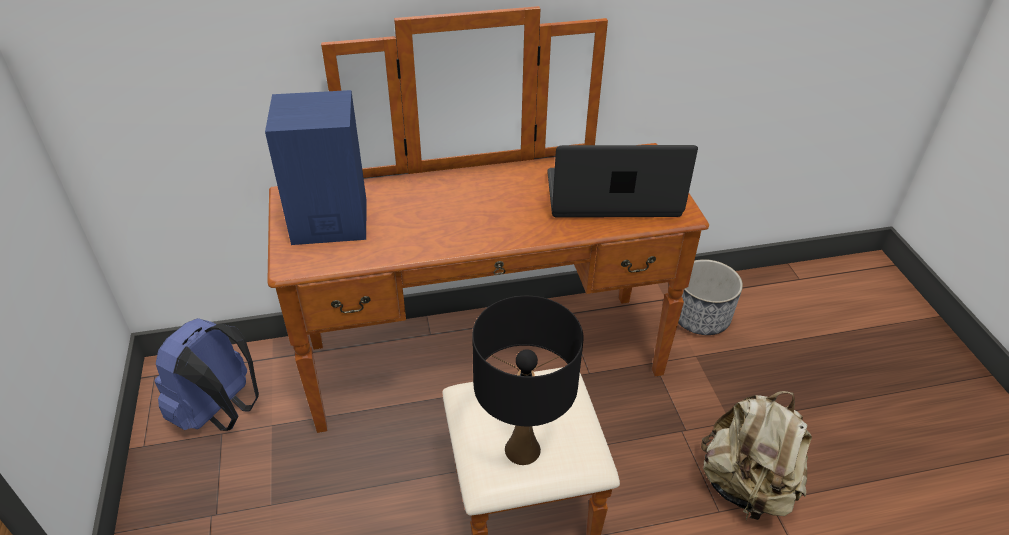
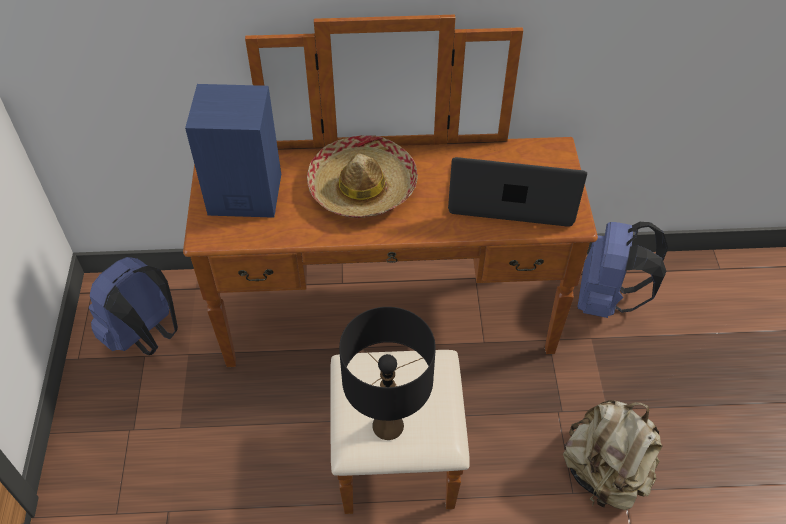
camera: 10 degrees right, 10 degrees up
(456, 203) = (362, 187): none -> hat
(701, 318) = (607, 298): planter -> blue backpack

